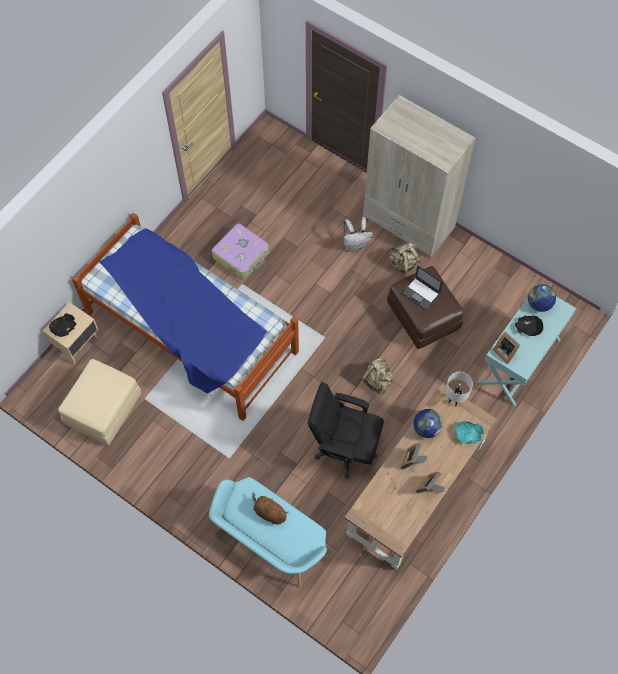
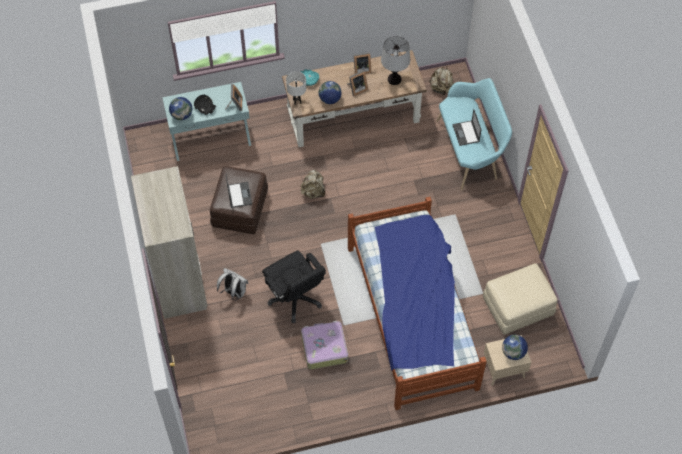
camera: 140 degrees left, 5 degrees down
(63, 327) = (513, 352): black bowl -> globe
(269, 512) = (466, 133): brown plush toy -> laptop
(344, 448) = (374, 168): black office chair -> black office chair (295, 298)
(386, 503) = (394, 79): none -> table lamp
(403, 264) = (215, 253): beige backpack -> beige backpack (441, 88)

